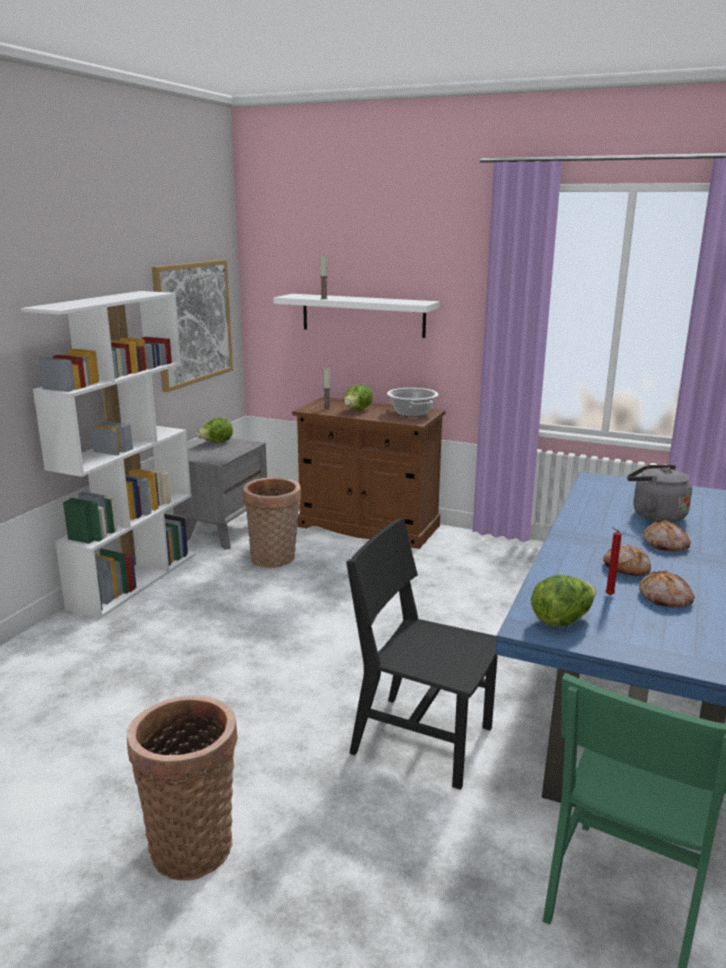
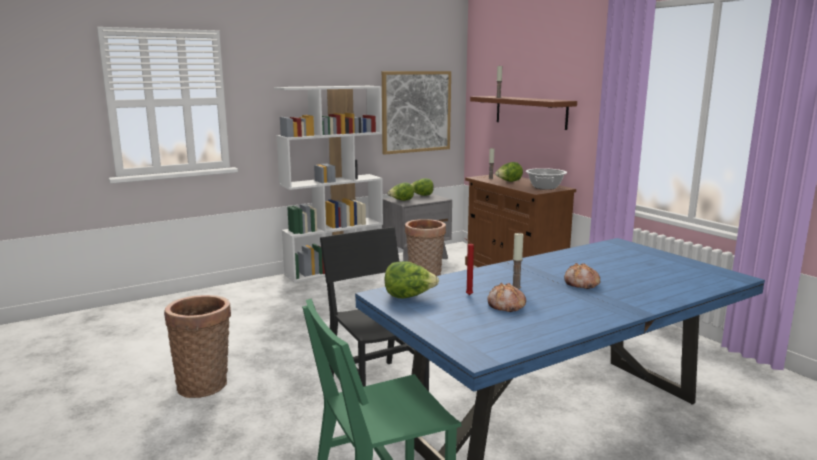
camera: 35 degrees right, 5 degrees down
(204, 456) = (401, 200): none -> lettuce
(363, 315) = (530, 112): white shelf -> brown shelf
(626, 568) = (516, 287): bread -> candle
(654, 515) = (615, 269): grey kettle -> none

